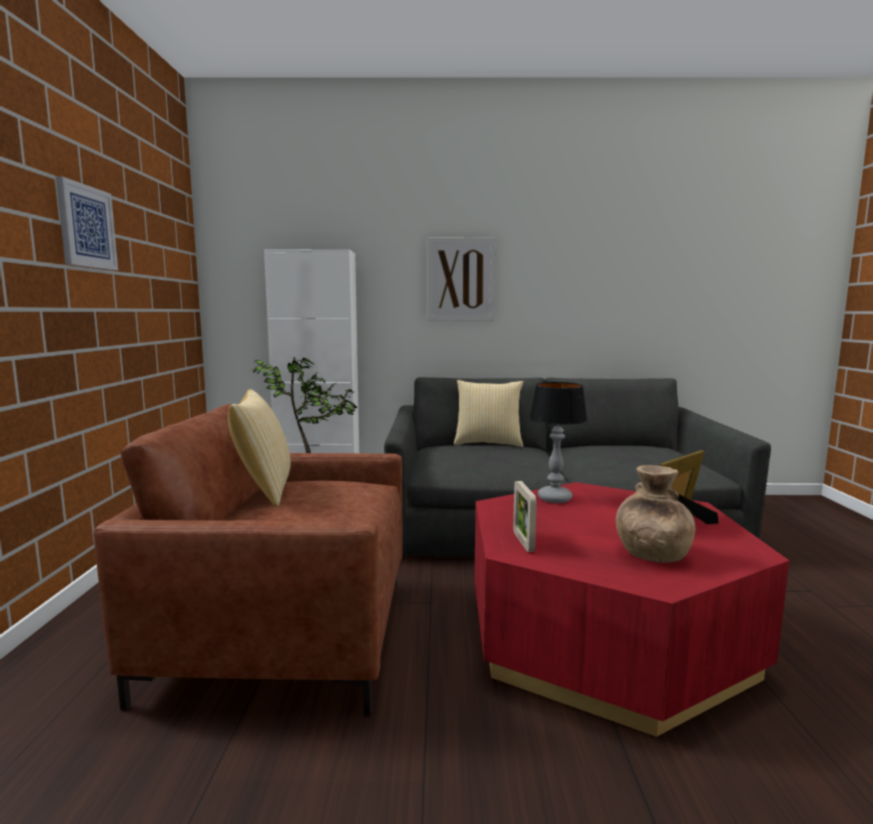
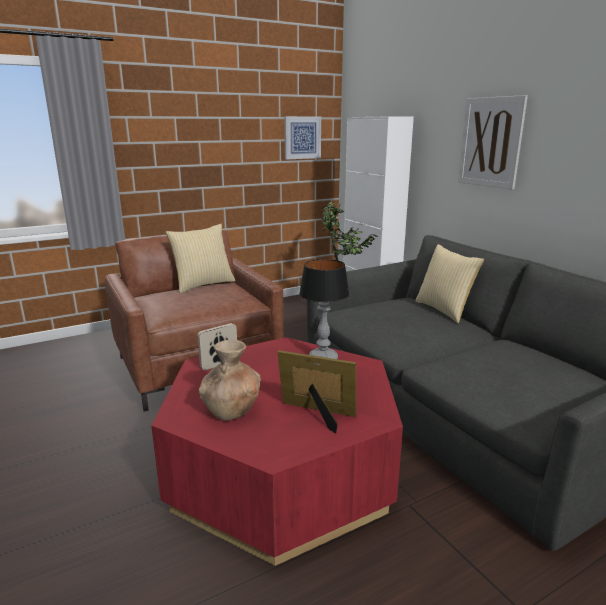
camera: 60 degrees right, 10 degrees up
(86, 227) = (216, 117): picture -> picture (302, 137)

